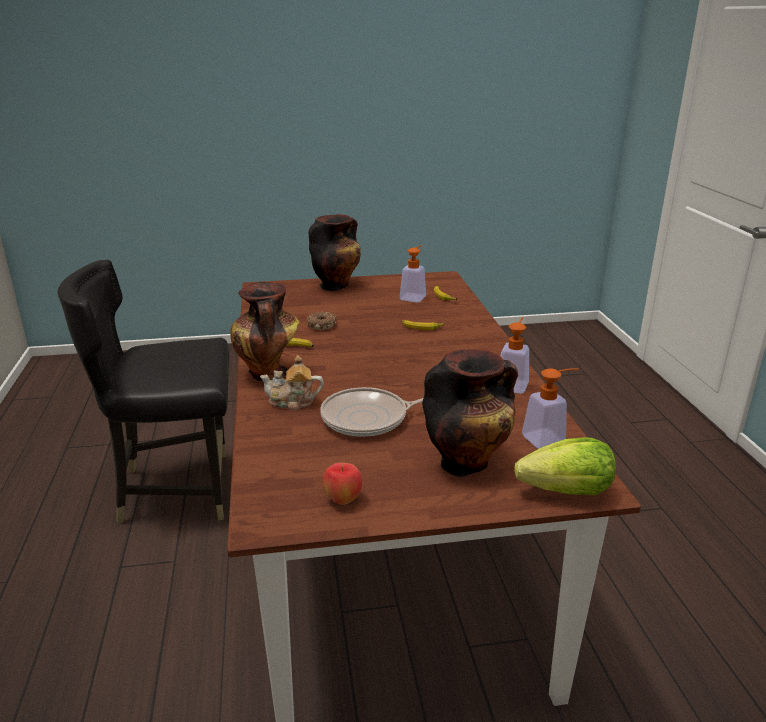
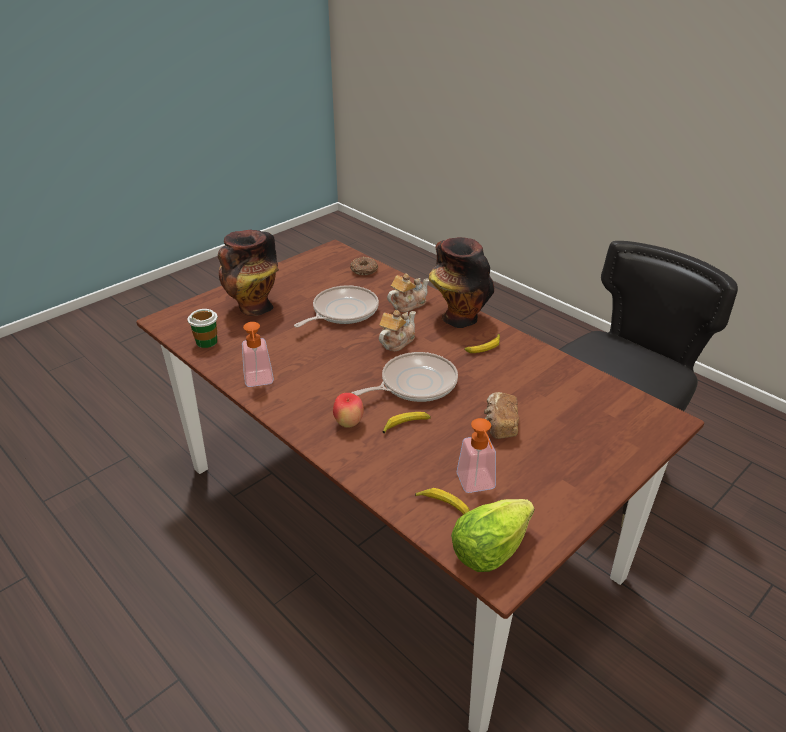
camera: 145 degrees right, 10 degrees up
(322, 325) = (503, 385): donut -> donut (364, 270)
(335, 285) = (601, 466): vase -> none
(343, 500) = (306, 268): apple -> apple (349, 423)
(355, 374) = (396, 341): none -> teapot
(360, 311) = (499, 425): none -> bread
(383, 344) = (414, 384): none -> frying pan
(549, 438) = (207, 341): soap dispenser -> cup
(567, 492) = (183, 311): lettuce -> lettuce (489, 550)

